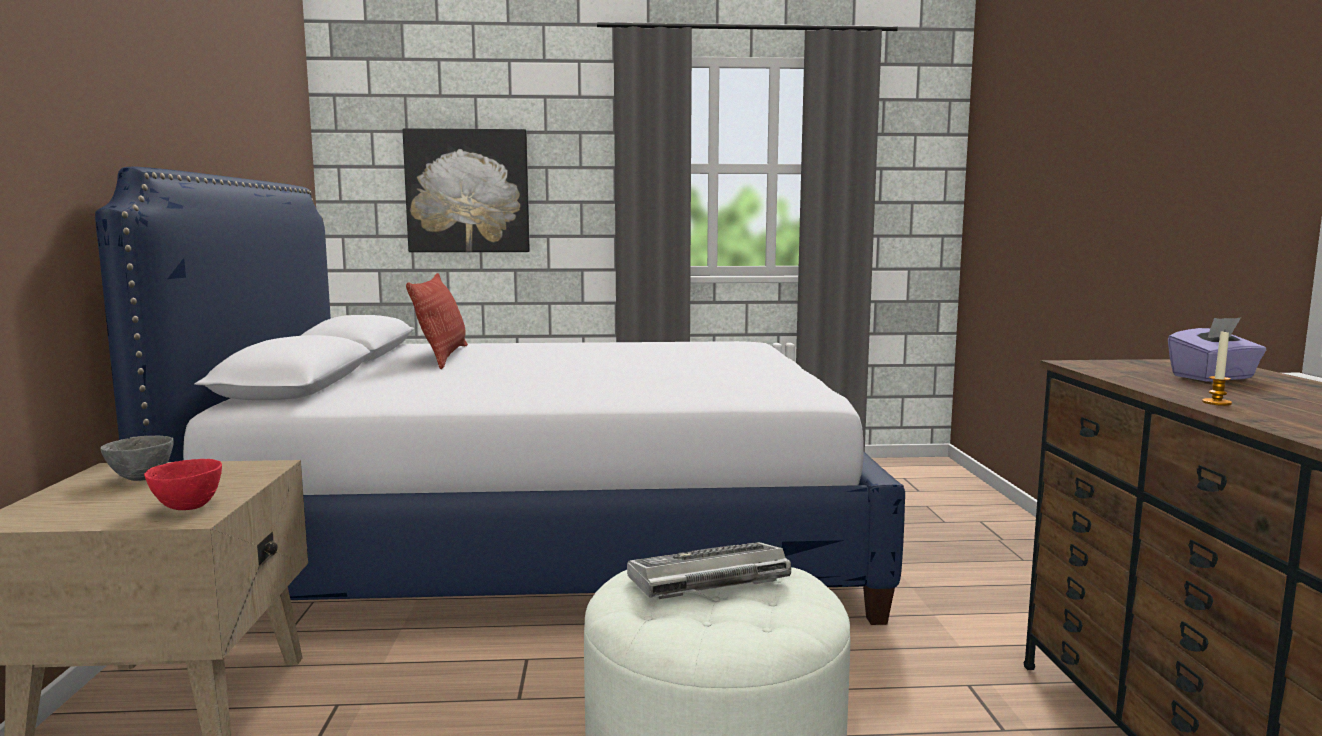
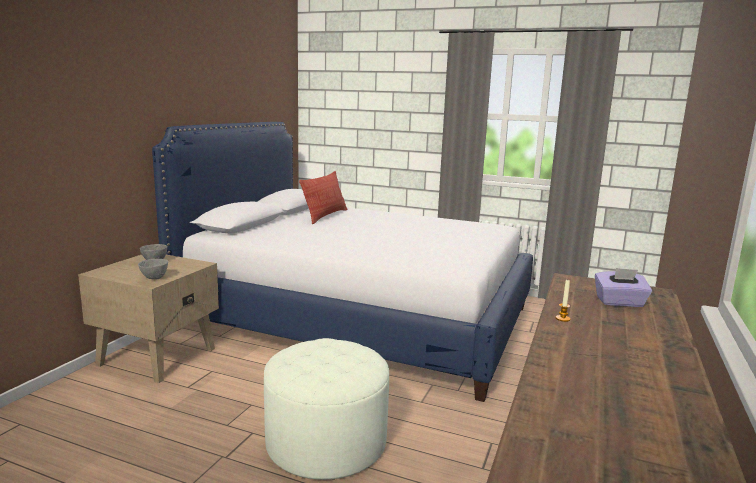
camera: 25 degrees right, 5 degrees up
(189, 507) = (155, 278): red bowl -> grey bowl
(468, 191) = (368, 124): picture -> none
(706, 580) = (329, 353): keyboard -> none

